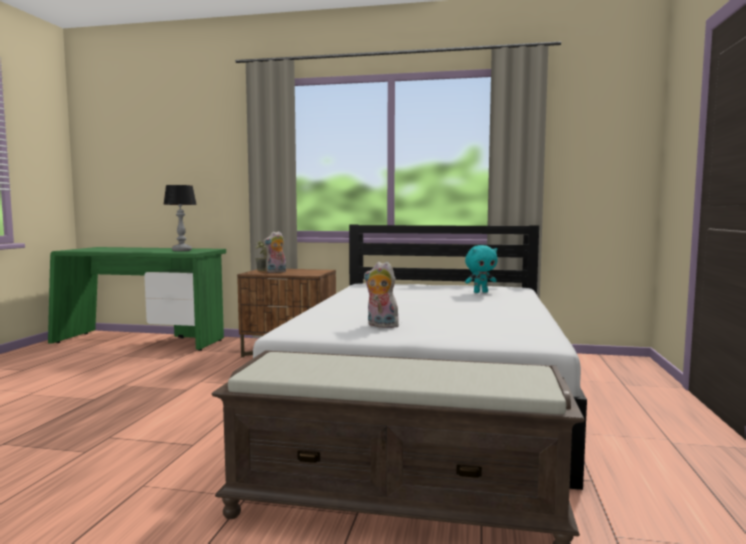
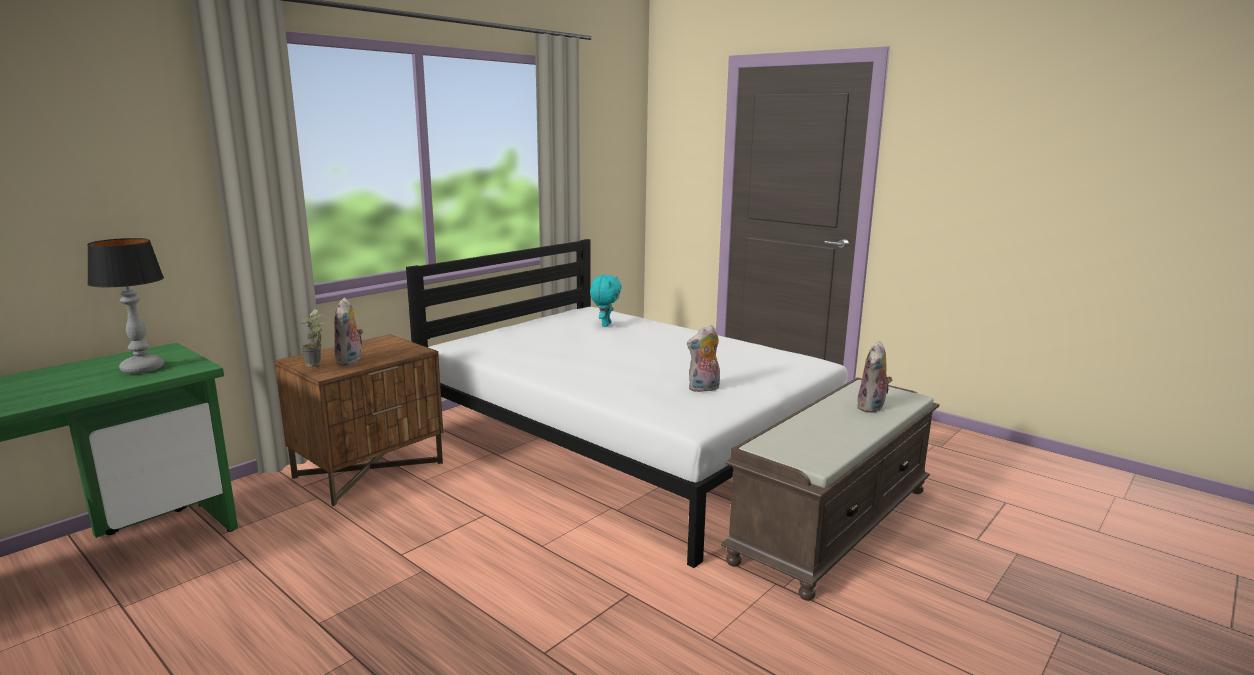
camera: 60 degrees left, 10 degrees up
(454, 377) = (872, 408): none -> plush toy

